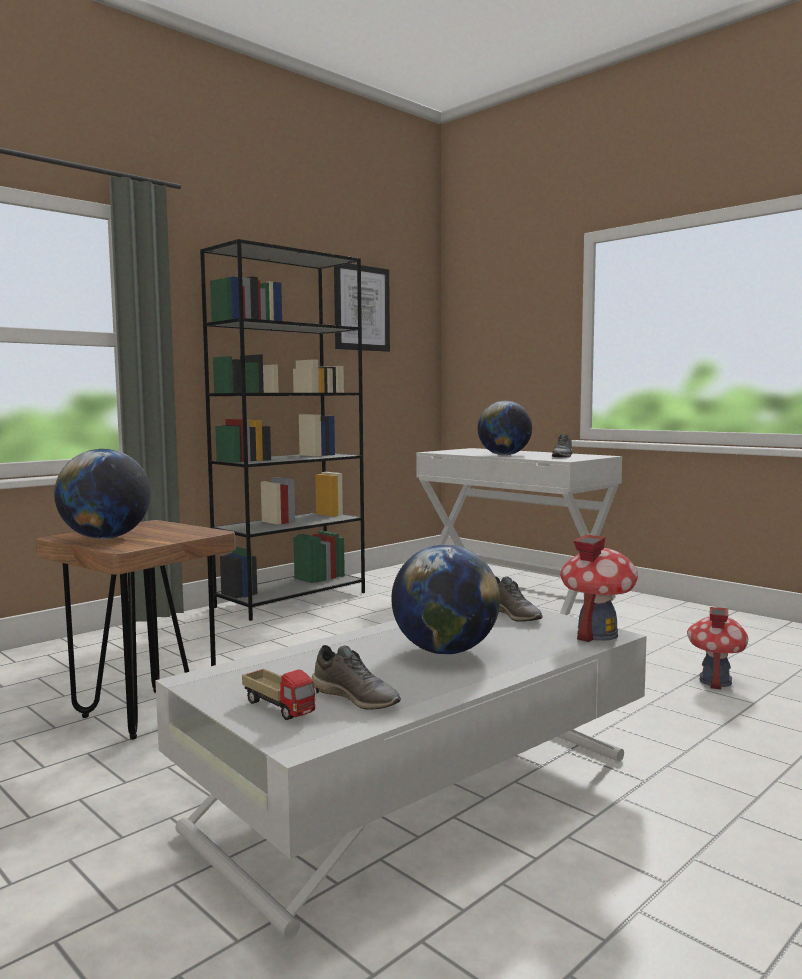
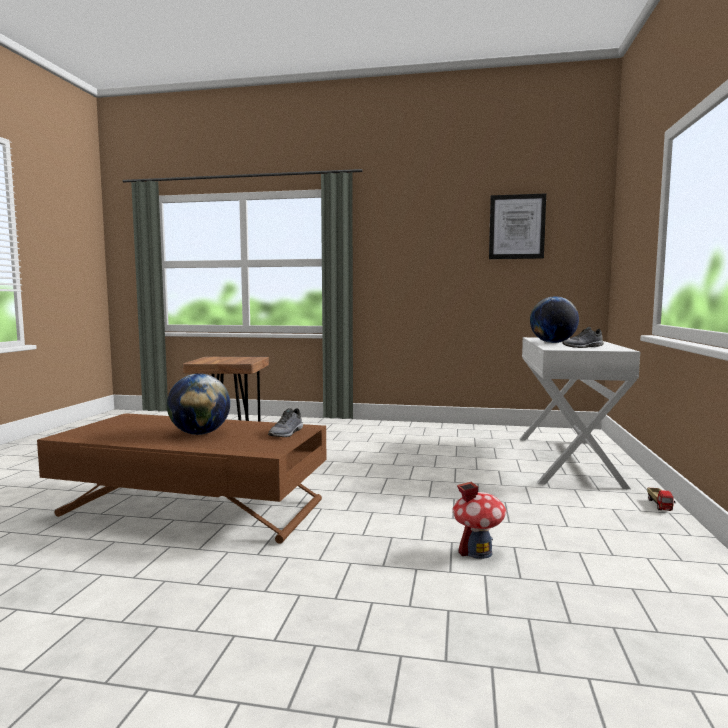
camera: 55 degrees right, 0 degrees up
(105, 538) = (213, 359): globe -> none
(280, 708) = (100, 428): toy truck -> toy truck (660, 505)
(292, 599) = (421, 427): grey bookcase -> none
(357, 697) = (119, 434): grey shoe -> none
(422, 793) = (193, 509): white coffee table -> brown coffee table
(597, 634) = (266, 450): toy house -> none

